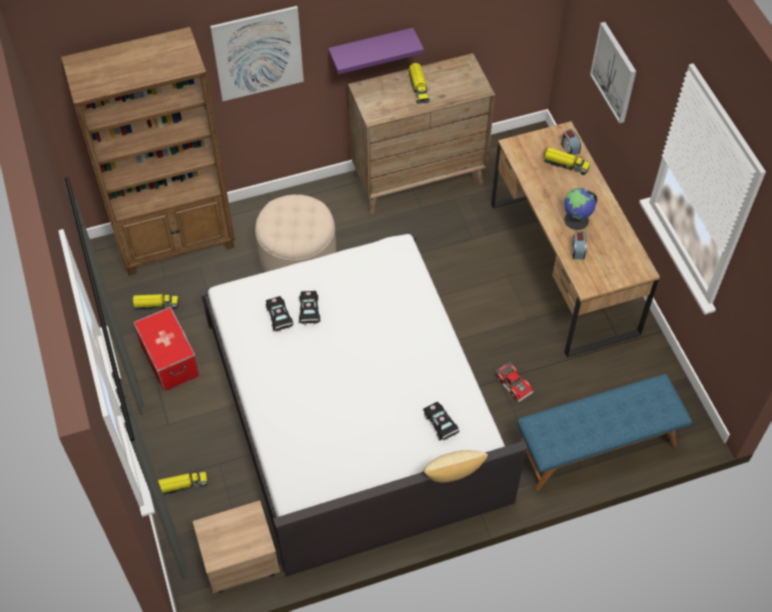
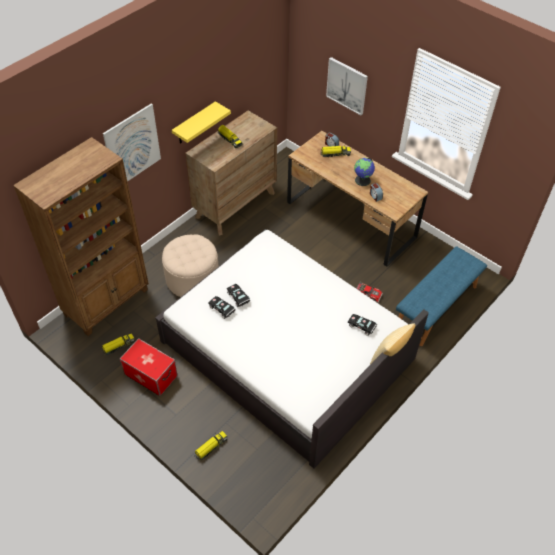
camera: 30 degrees left, 5 degrees down
(239, 563) = (280, 476): beige nightstand -> none
(371, 49) = (194, 124): purple shelf -> yellow shelf

